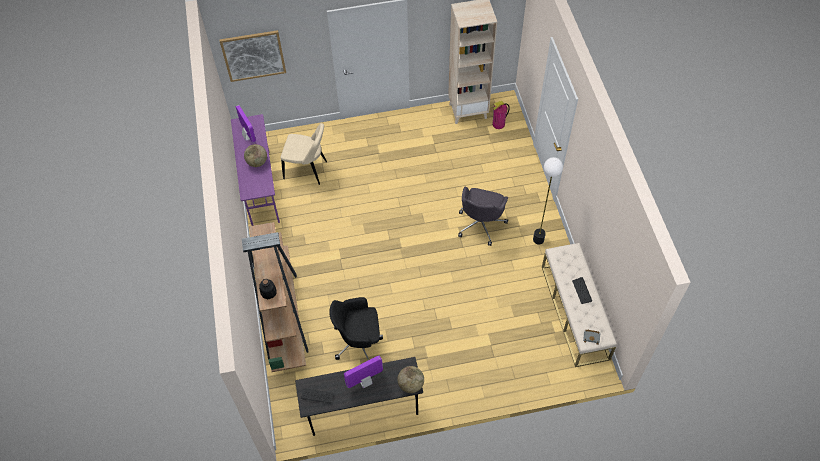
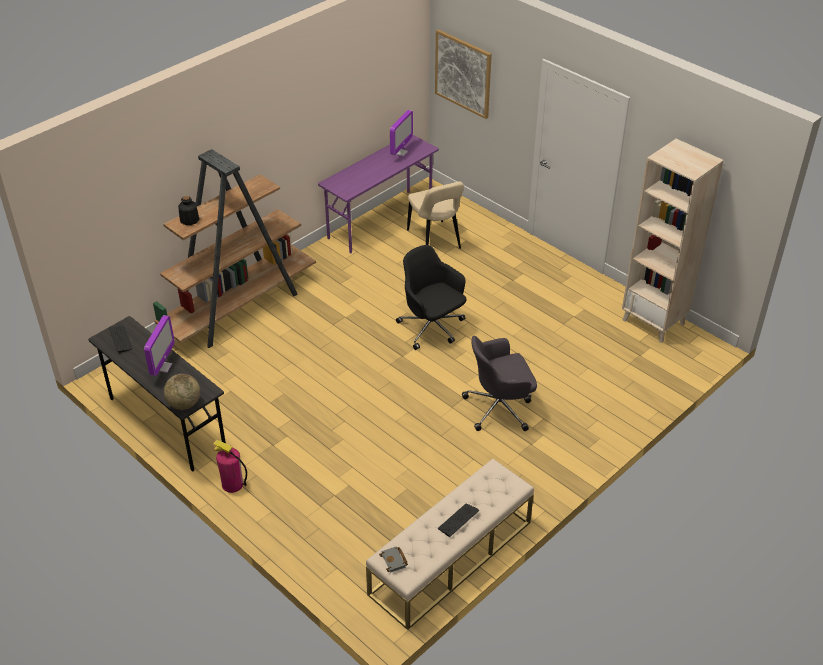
camera: 55 degrees right, 15 degrees down
(257, 162) = (374, 172): globe -> none
(359, 341) = (251, 379): black office chair -> black office chair (432, 328)
(365, 382) = (162, 367): monitor -> monitor turned 75 degrees clockwise
(498, 124) = (665, 357): fire extinguisher -> fire extinguisher (232, 484)
(538, 239) = (528, 472): floor lamp -> none

